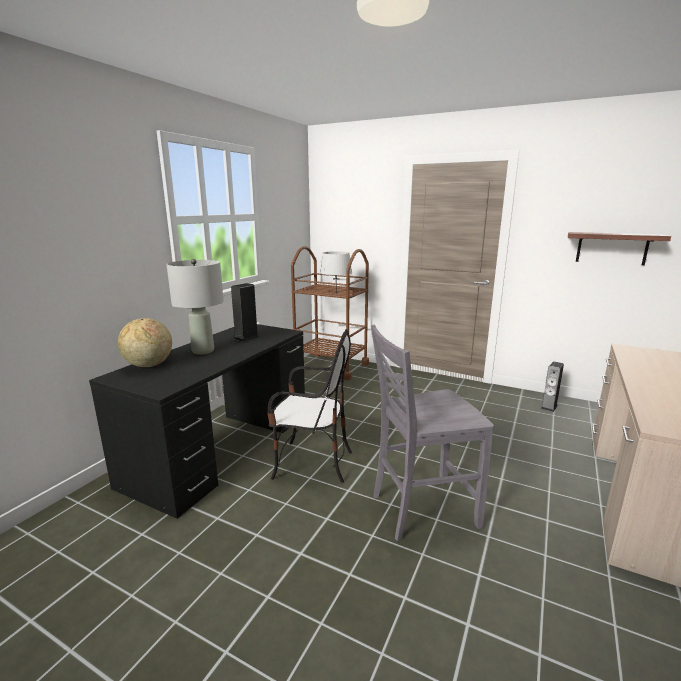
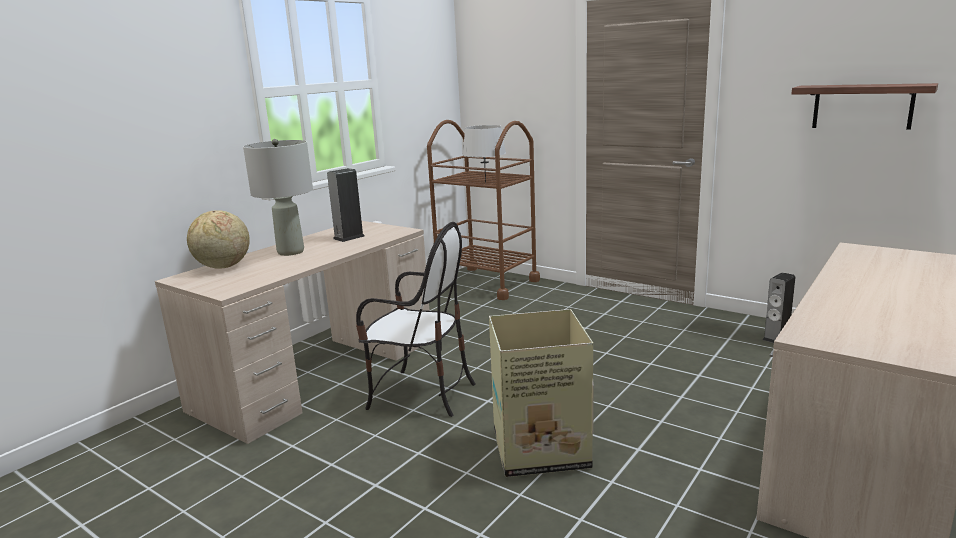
camera: 10 degrees right, 0 degrees up
(223, 446) = (320, 373): black desk -> beige desk
(421, 509) = (538, 449): grey chair -> cardboard box

